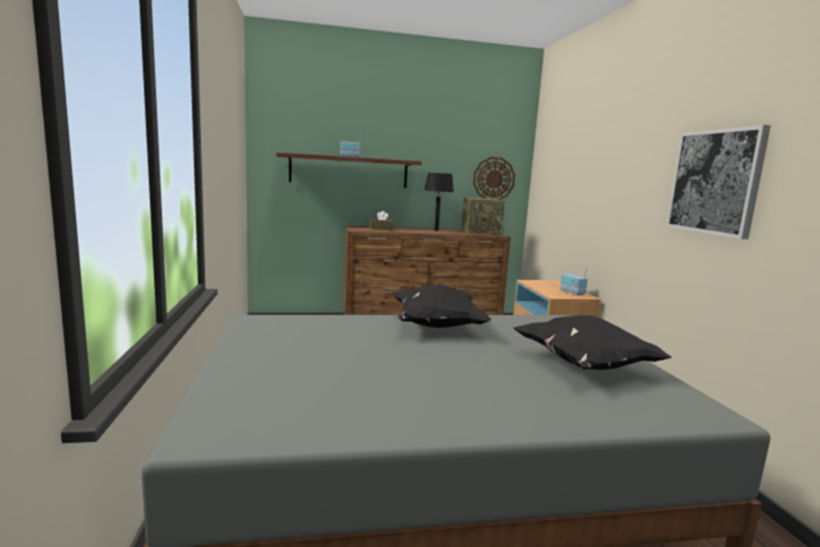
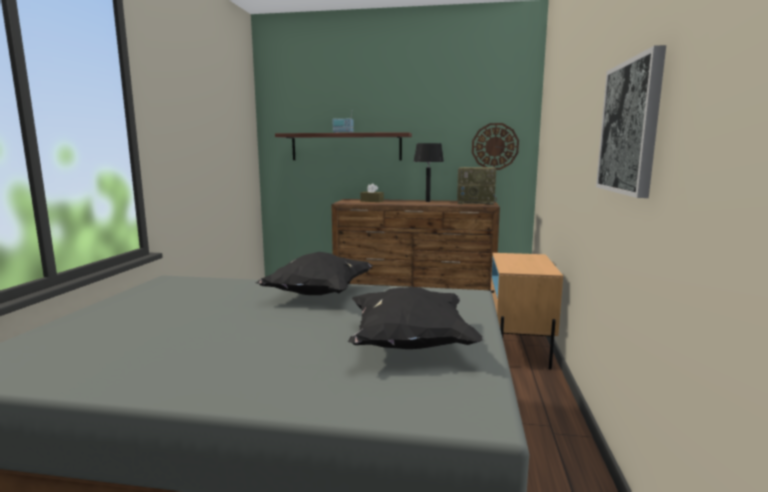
camera: 20 degrees right, 0 degrees up
(572, 292) = (537, 267): radio -> none

